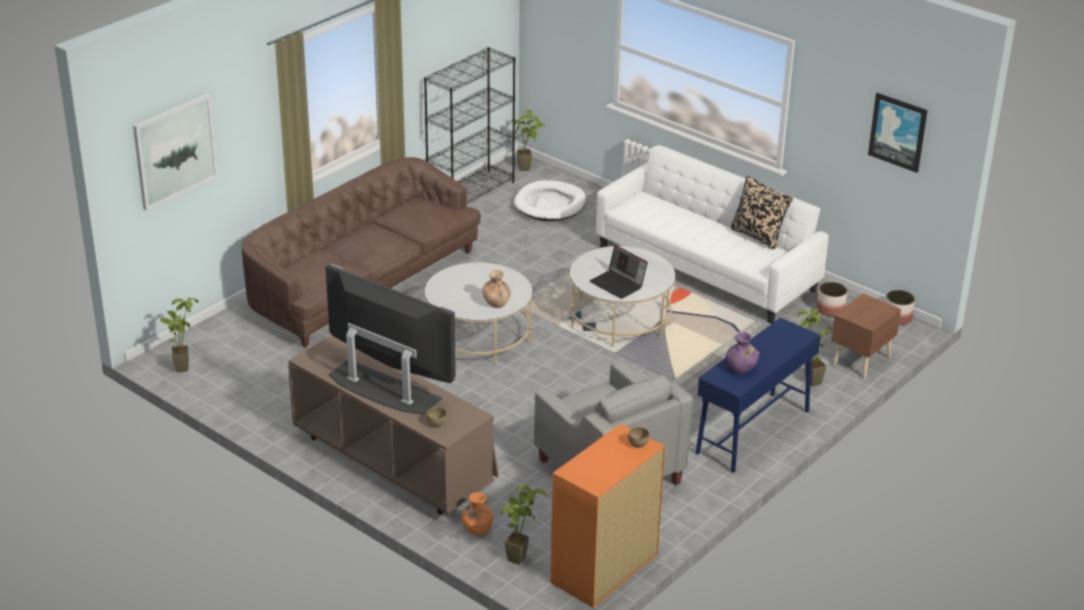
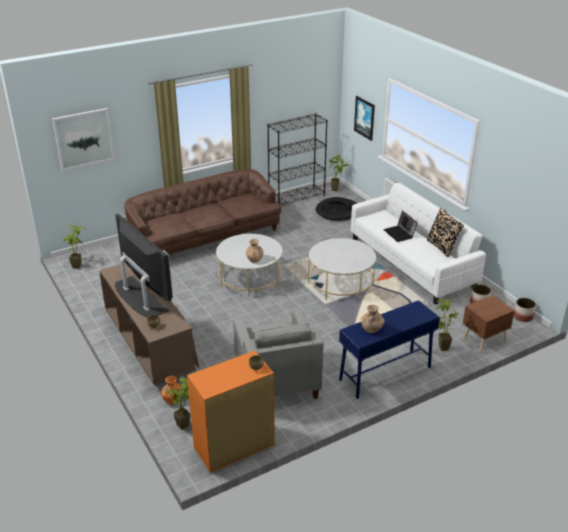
camera: 20 degrees right, 0 degrees up
(550, 204) = (338, 211): white dog bed -> black dog bed
(618, 284) = (335, 261): laptop -> laptop (400, 234)
(741, 368) = (371, 329): purple vase -> brown vase
(898, 132) = (536, 189): picture -> picture (364, 118)

